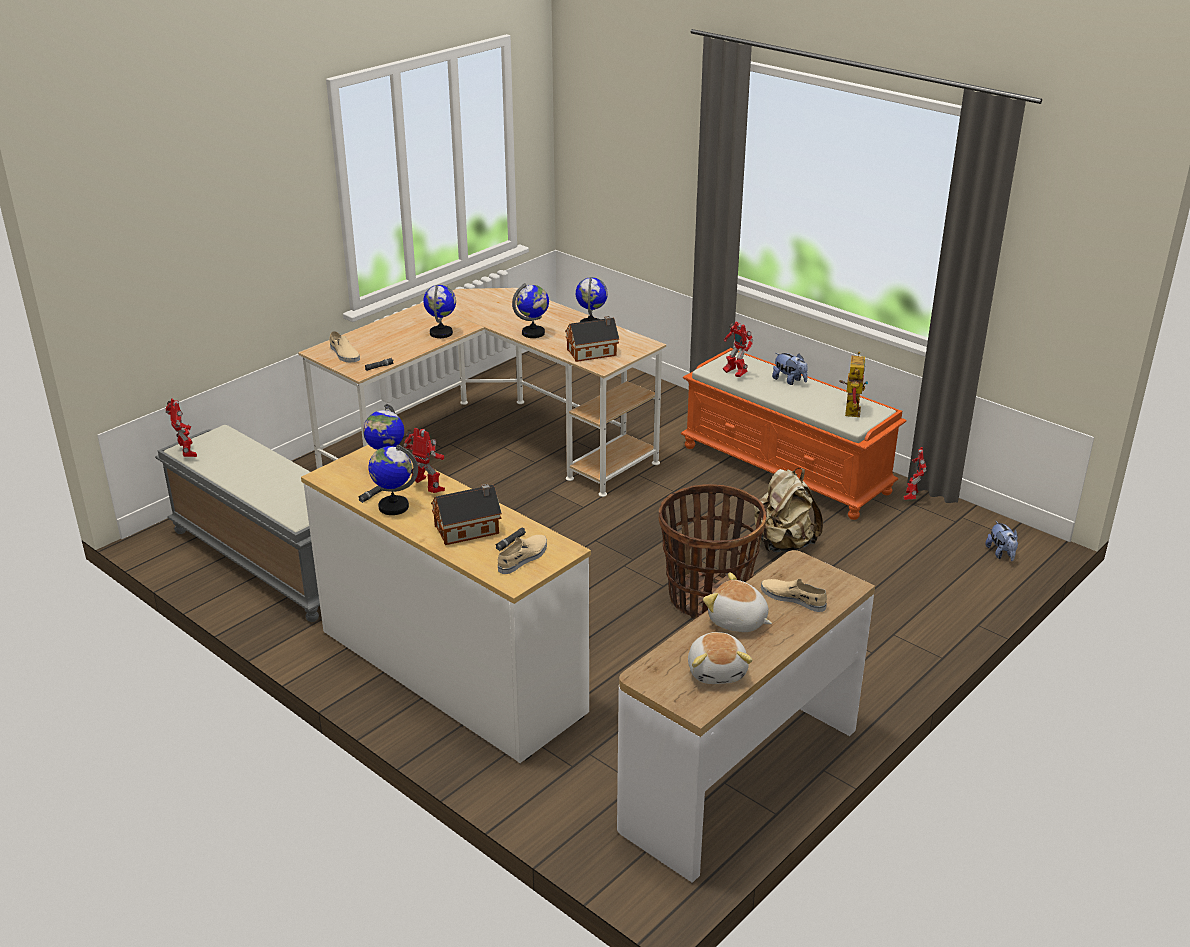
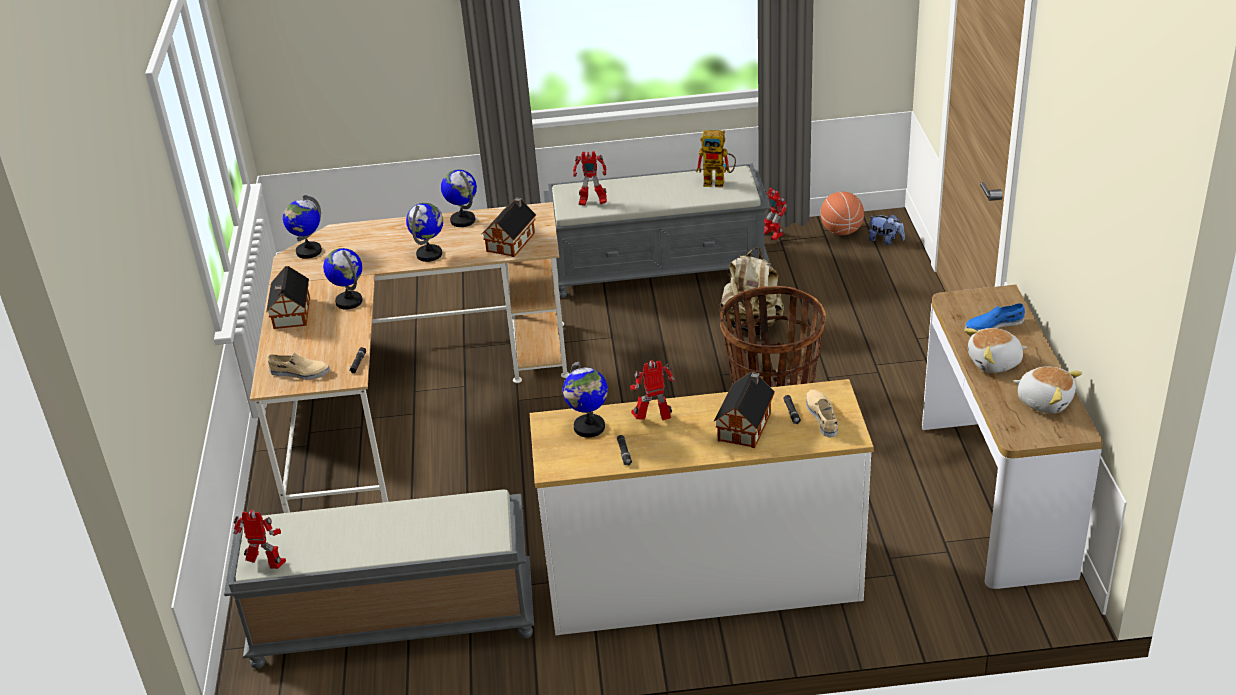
camera: 45 degrees left, 5 degrees up
(393, 506) = (658, 450): globe -> globe (308, 251)
(401, 323) = (291, 314): none -> toy house
(787, 469) = (659, 268): orange bench -> grey bench
(789, 381) = (640, 185): plush toy -> none
(793, 598) = (993, 325): beige shoe -> blue shoe
(850, 409) = (719, 182): toy robot -> toy robot turned 135 degrees clockwise
(976, 526) = (841, 231): none -> basketball

